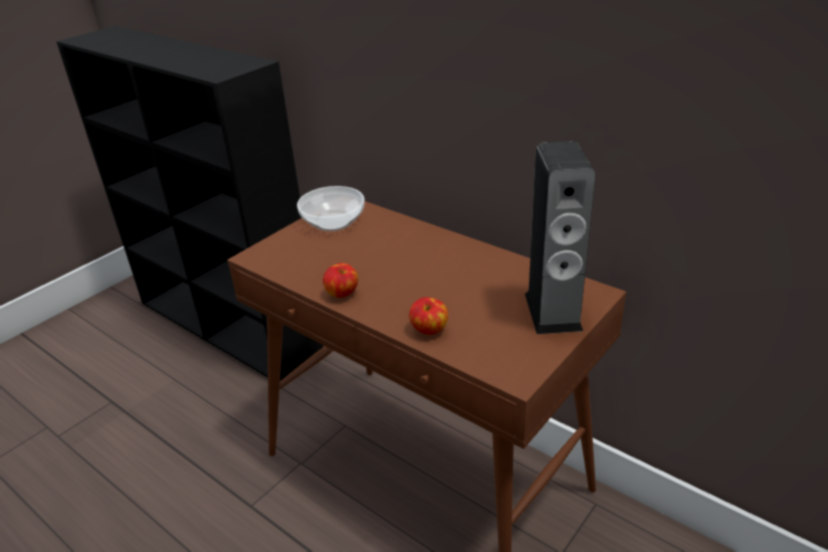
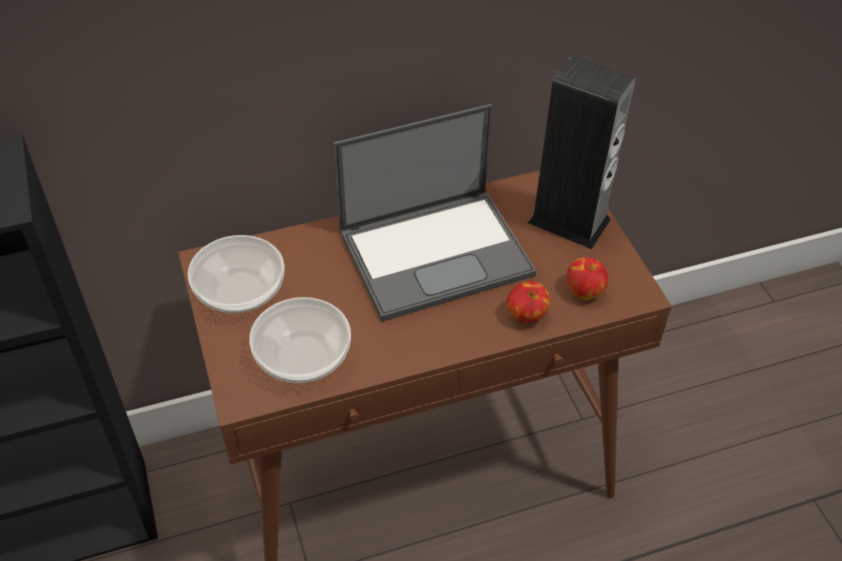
camera: 60 degrees left, 15 degrees up
(301, 262) = (303, 358): none -> bowl
(342, 294) = (404, 350): apple -> apple (584, 291)
(446, 270) = (437, 252): none -> laptop

